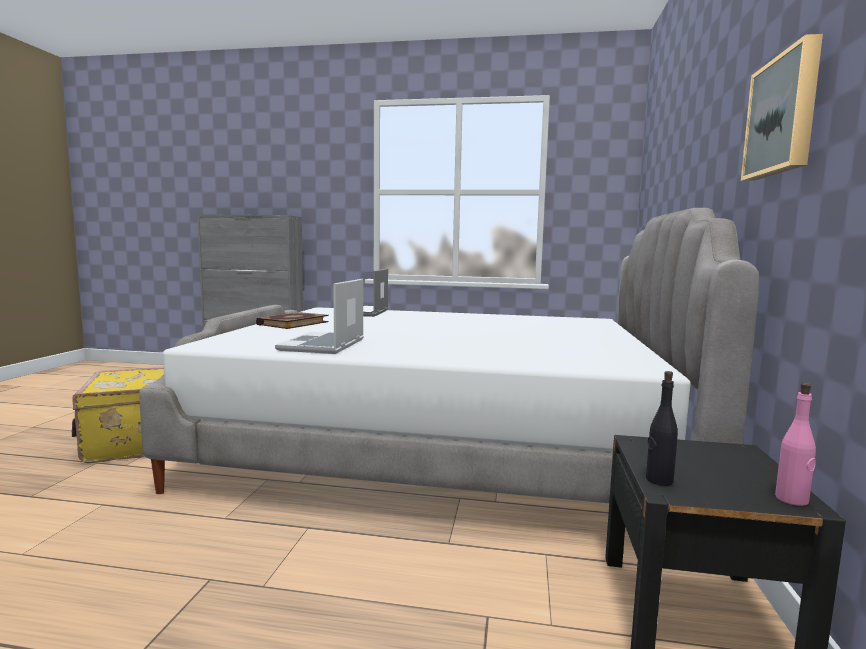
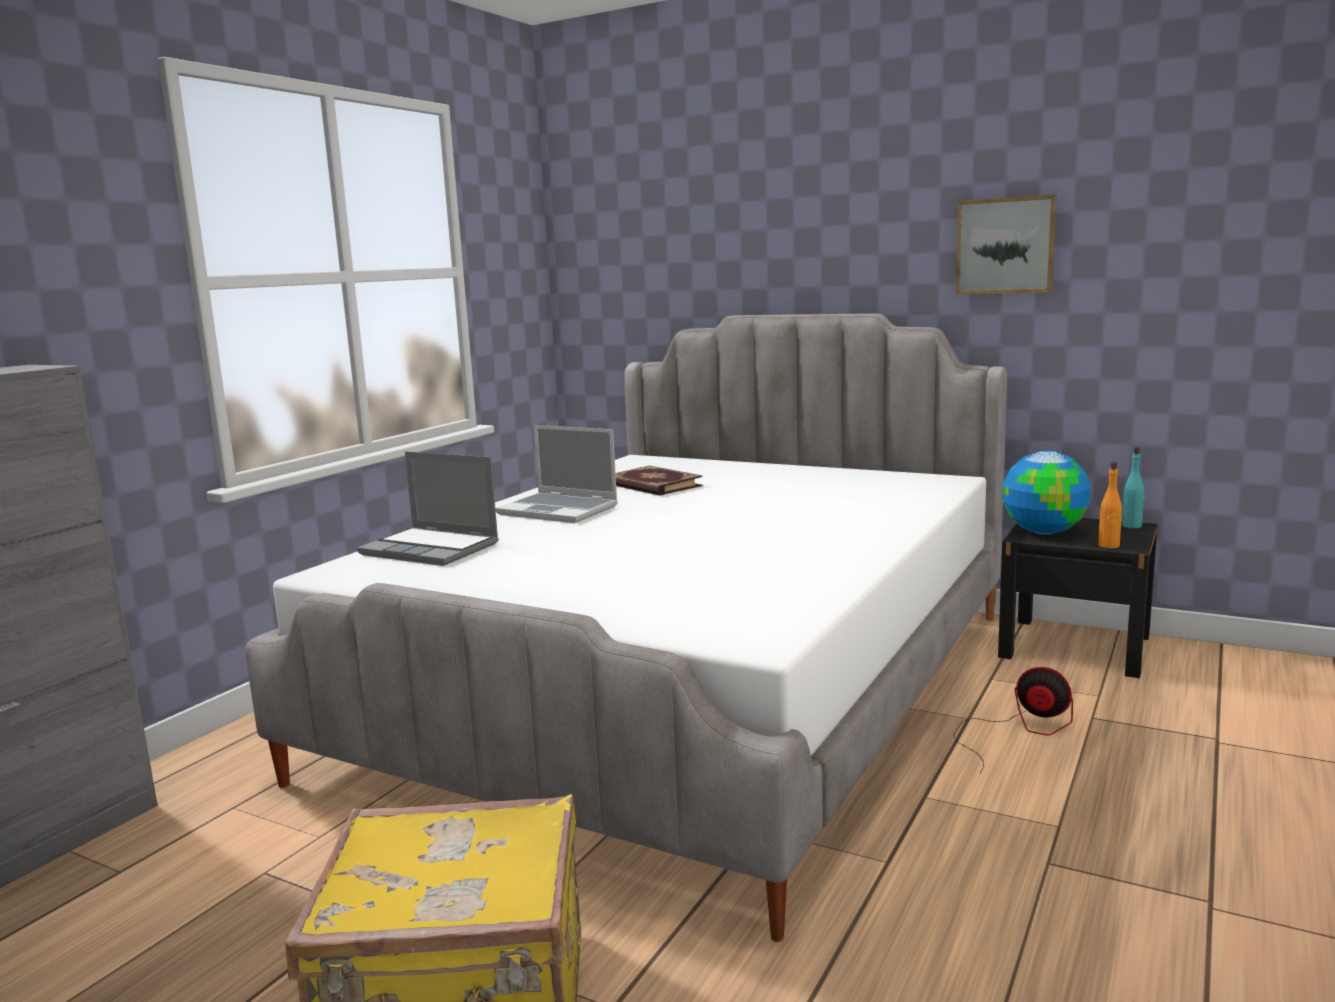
camera: 70 degrees left, 5 degrees up
(292, 323) = (531, 592): book -> book (652, 485)
(323, 345) = (786, 573): laptop -> laptop (560, 510)
(434, 568) = (1018, 731): none -> fan
(659, 480) = (1108, 546): black bottle -> orange bottle
(678, 450) = (1043, 531): none -> globe
(792, 499) = (1131, 526): pink bottle -> turquoise bottle

